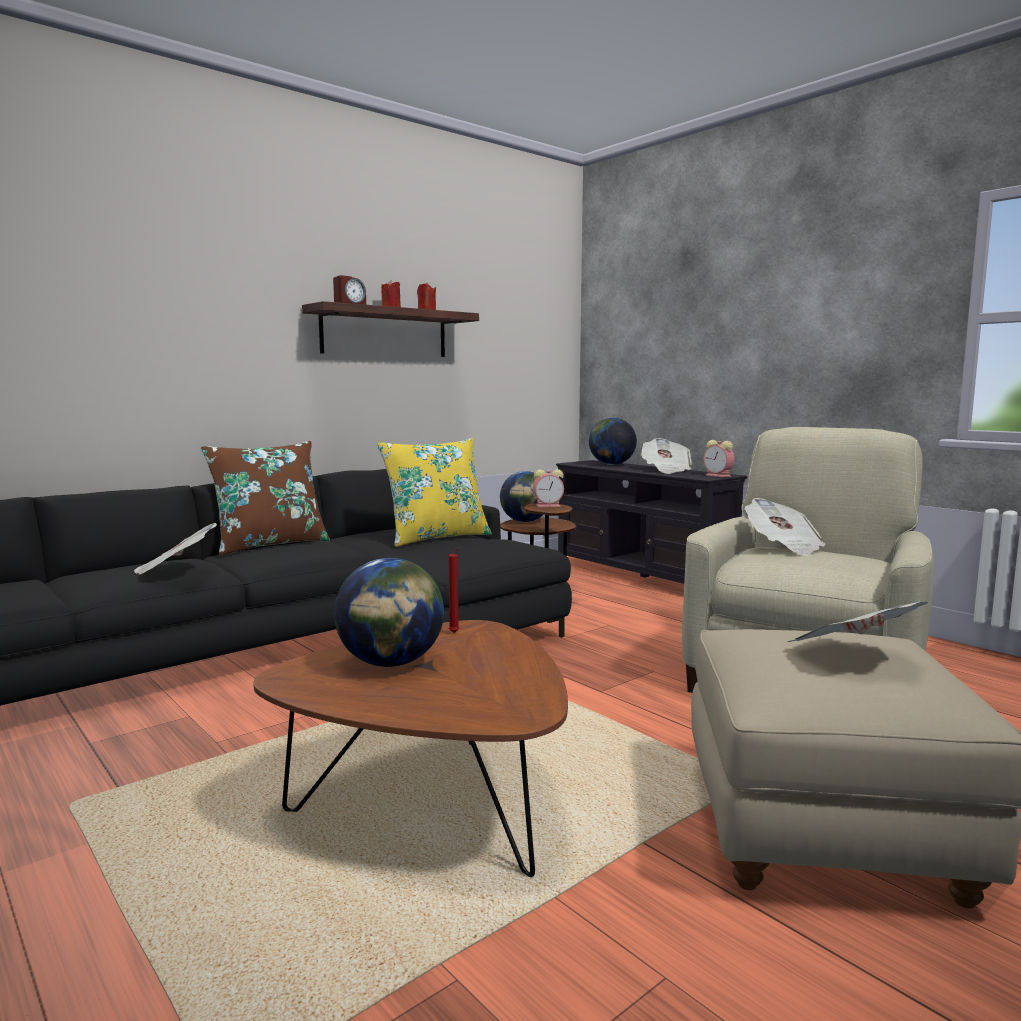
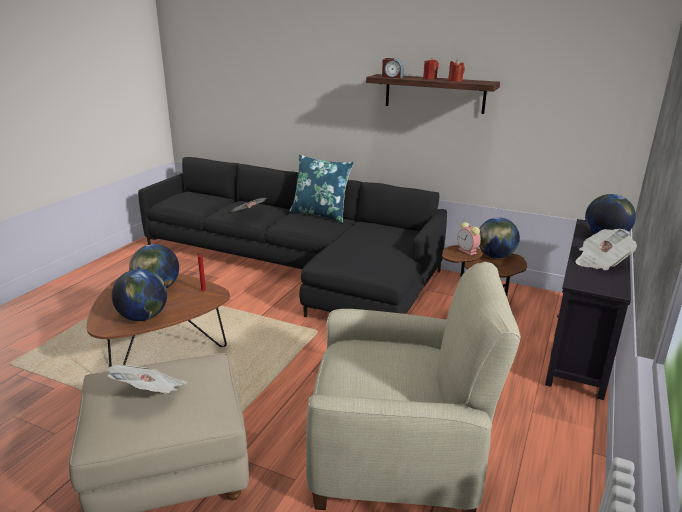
camera: 65 degrees right, 15 degrees up
(270, 545) = (320, 214): brown pillow -> blue pillow
(436, 537) = (378, 243): yellow pillow -> none
(509, 680) = (143, 317): none -> globe
(719, 476) = (601, 287): alarm clock -> none
(783, 547) = (407, 355): newspaper -> none

